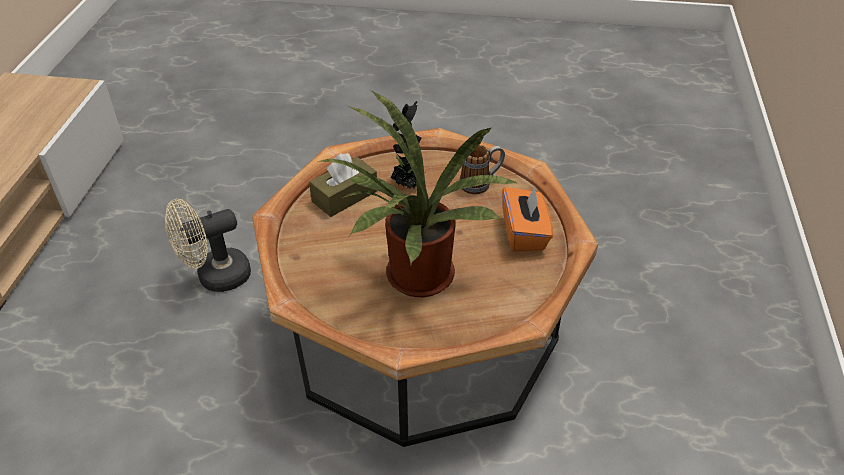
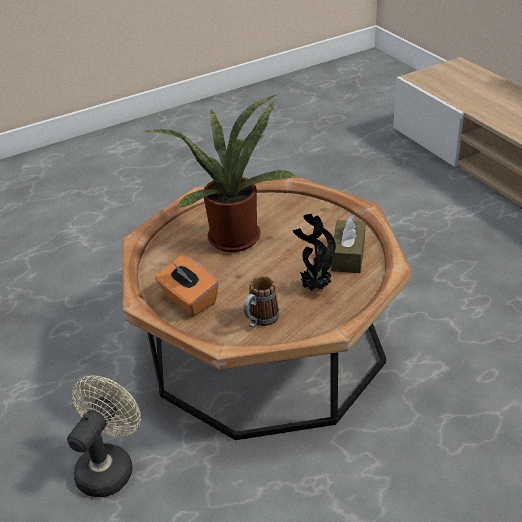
camera: 145 degrees right, 5 degrees down
(215, 277) = (444, 293): beige fan -> beige fan (109, 465)

